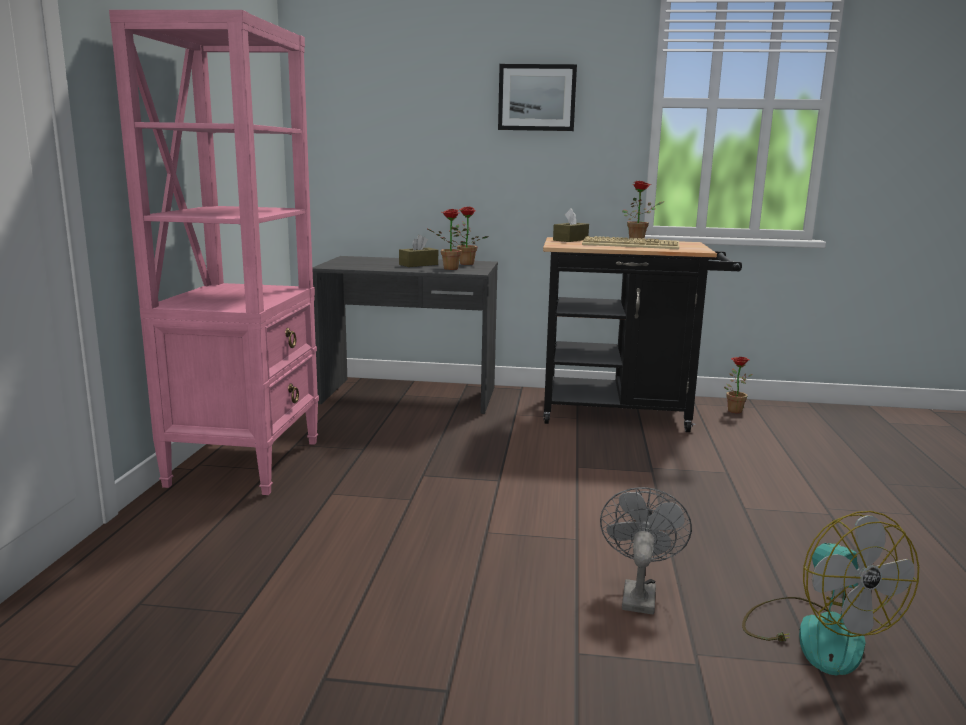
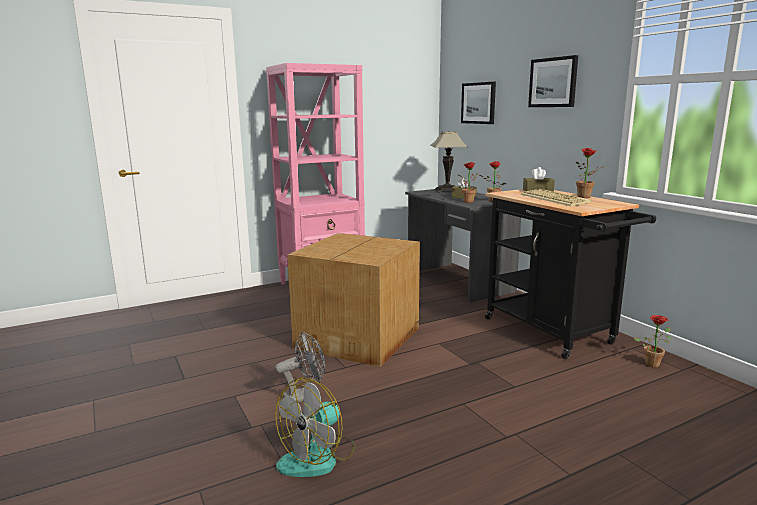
camera: 55 degrees right, 0 degrees up
(358, 260) = (447, 190): none -> table lamp
(387, 121) = (478, 103): none -> picture
(493, 500) = (360, 337): none -> cardboard box

